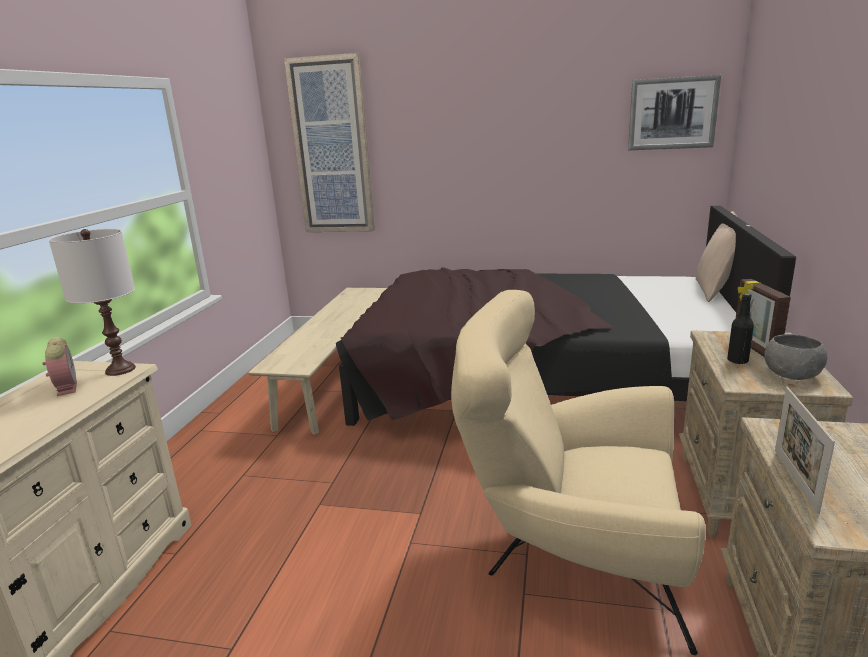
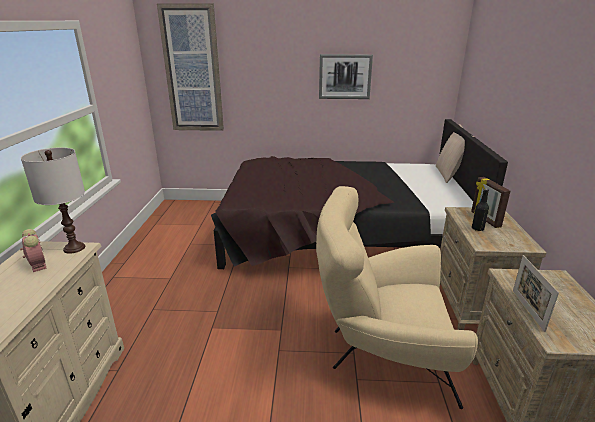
camera: 10 degrees left, 5 degrees up
(338, 378) = (204, 234): beige bench -> none
(672, 113) = (424, 58): picture -> picture (345, 76)
(792, 375) = (510, 238): grey bowl -> none

